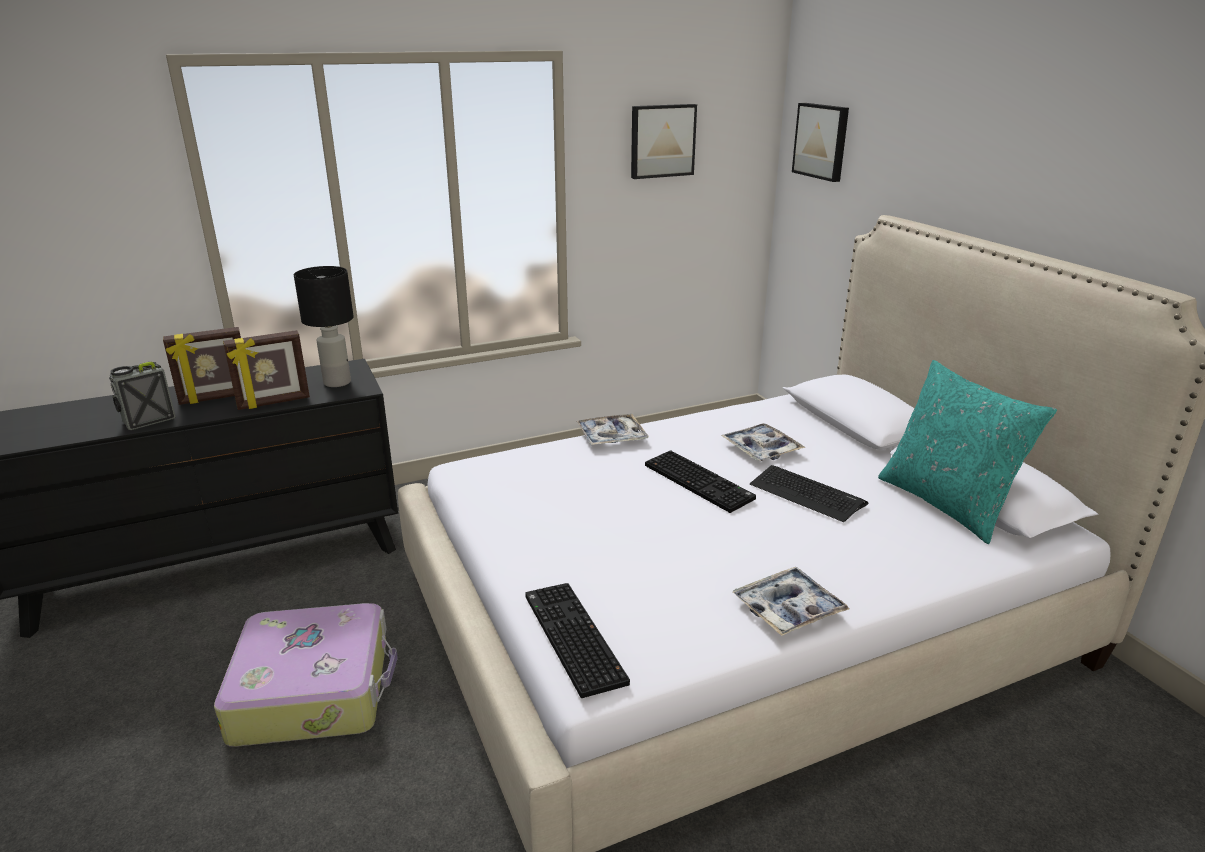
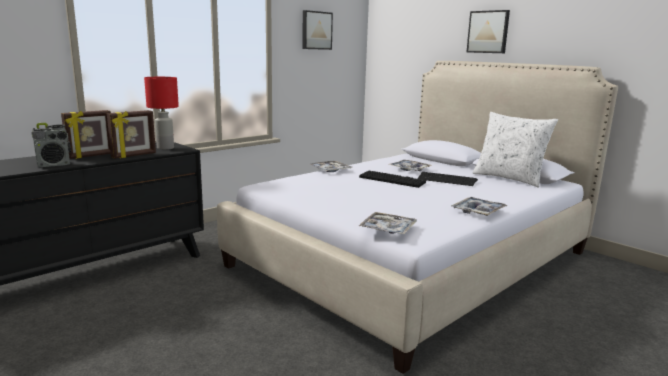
camera: 20 degrees left, 10 degrees down
(147, 420) = (54, 165): radio -> radio turned 150 degrees counterclockwise
(314, 689) = (197, 318): suitcase -> none
(336, 382) = (165, 148): black table lamp -> red table lamp
(570, 638) = (388, 229): keyboard -> tray
(822, 141) = (394, 33): picture -> picture (488, 32)
(947, 504) = (509, 178): turquoise pillow -> white pillow

